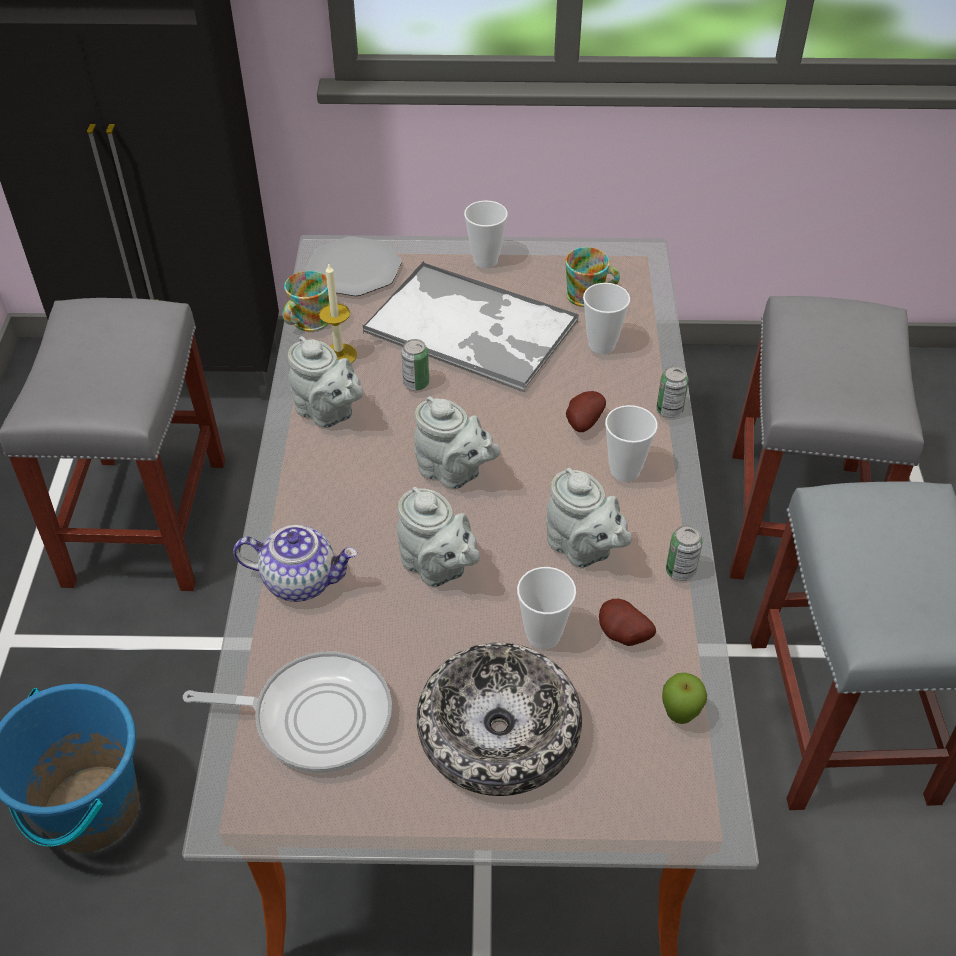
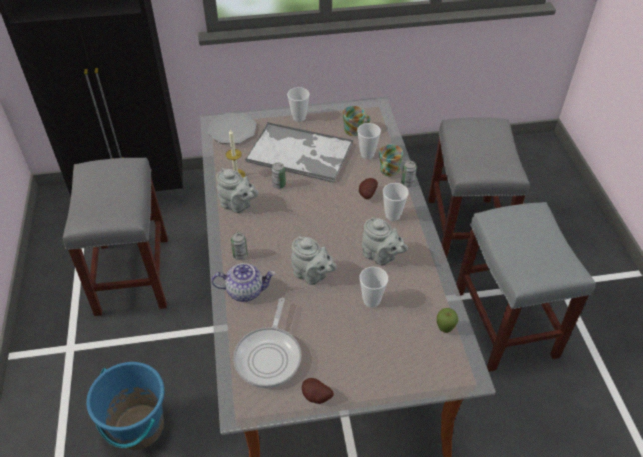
camera: 10 degrees left, 0 degrees up
(307, 322) = (215, 160): mug -> mug (388, 171)
(315, 716) = (269, 356): frying pan -> frying pan turned 105 degrees clockwise
(453, 472) = (308, 227): grey teapot -> none
(499, 731) = (361, 349): bowl -> none
(622, 636) = (409, 296): potato -> potato (316, 398)
(680, 571) = (430, 260): can -> can (240, 255)

